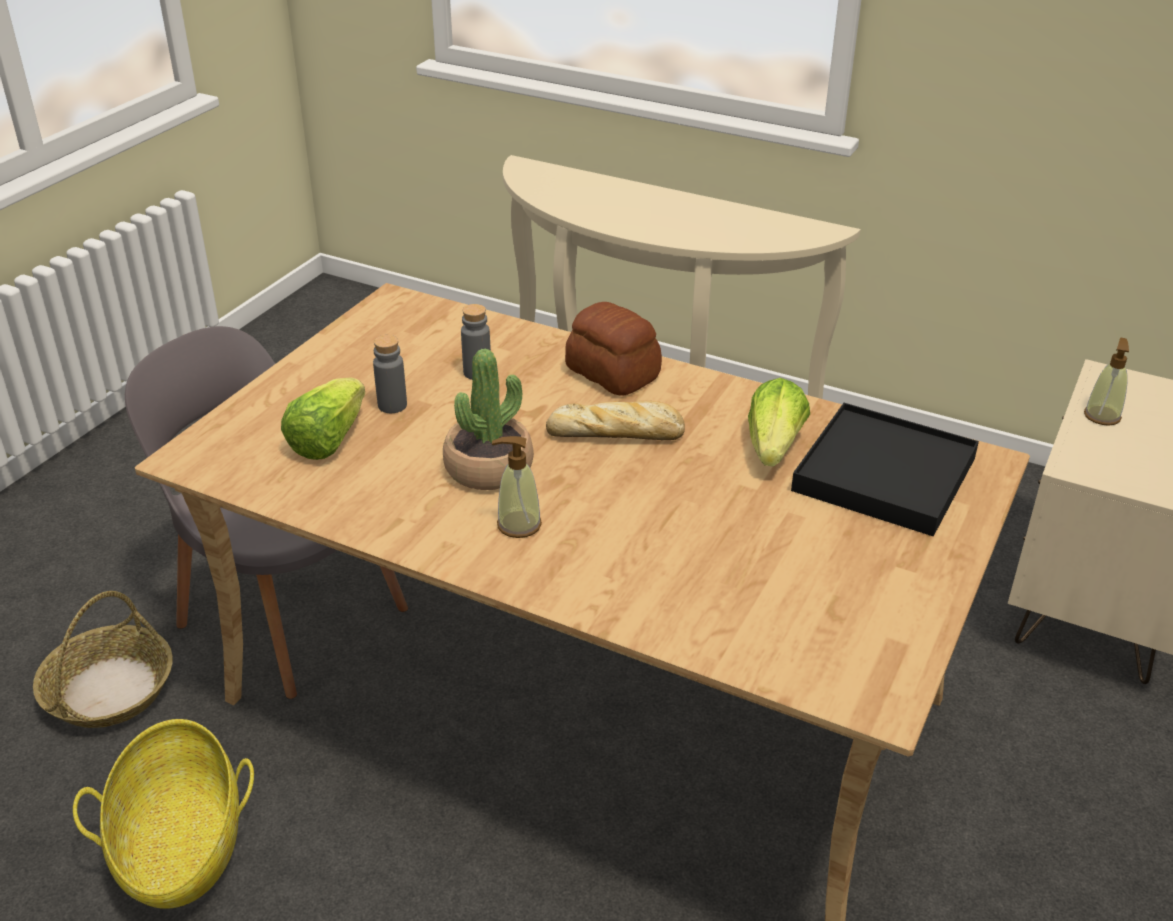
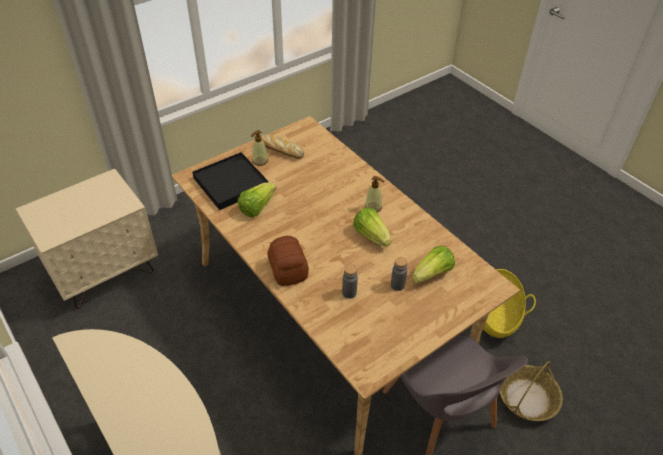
camera: 155 degrees left, 10 degrees up
(489, 468) = (371, 235): potted plant -> lettuce
(618, 433) = (310, 234): bread -> bread (278, 150)
(1102, 416) = (84, 221): soap dispenser -> soap dispenser (260, 161)

